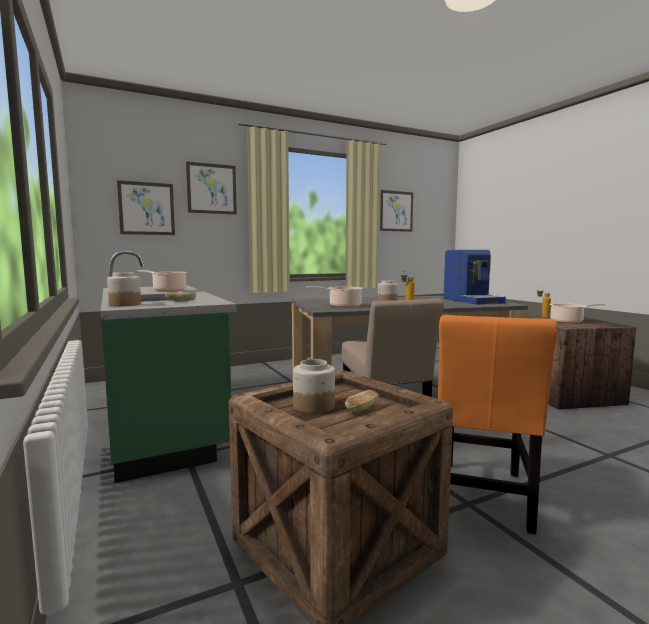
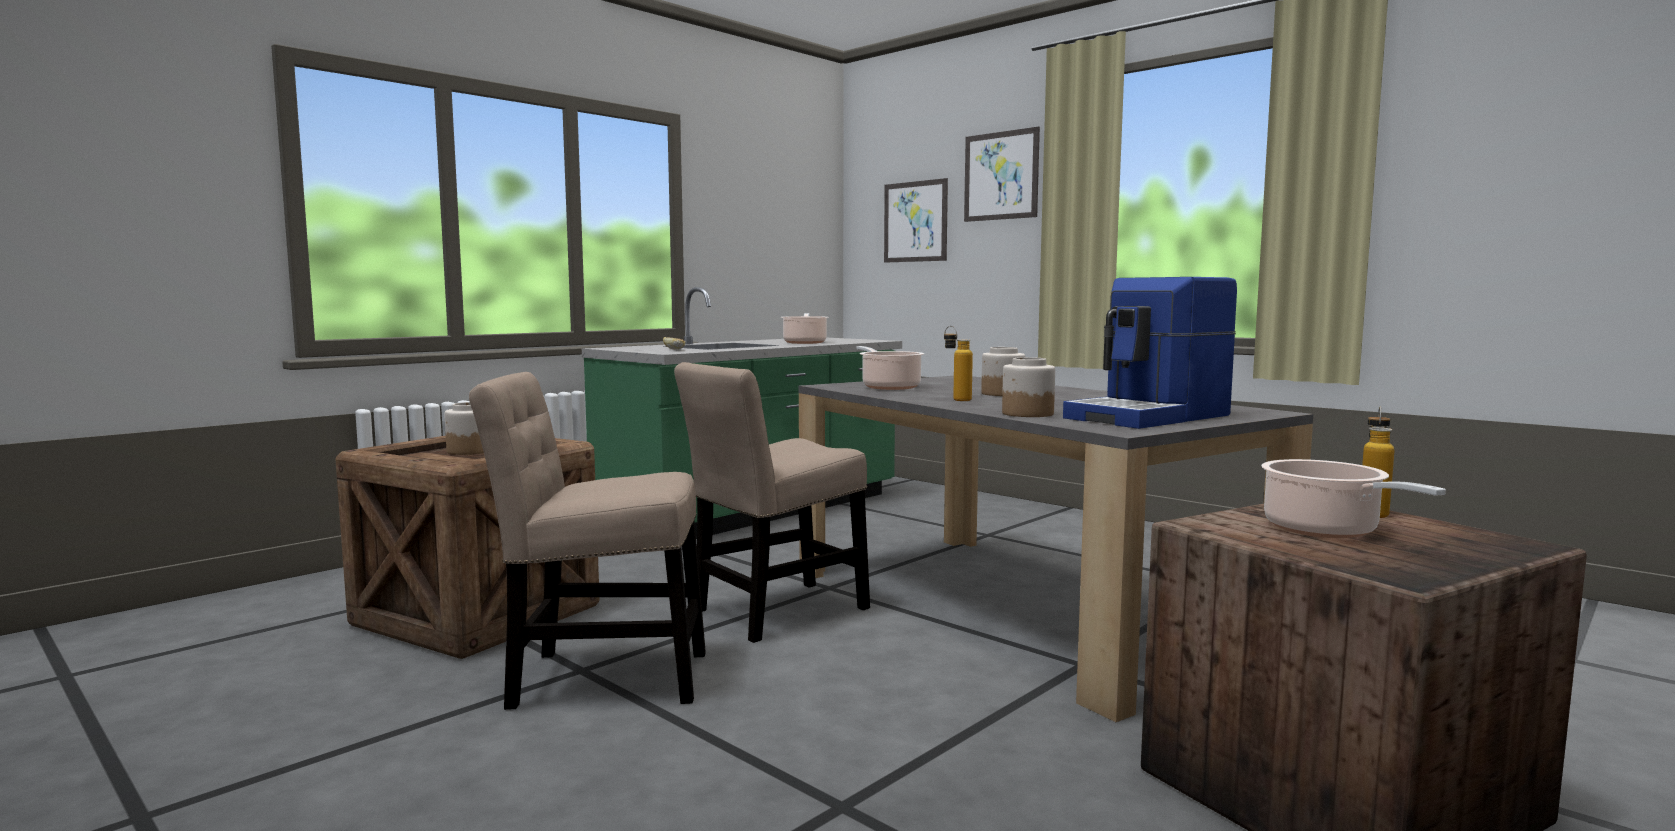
camera: 70 degrees right, 0 degrees up
(124, 304) = (632, 347): jar -> jar (1027, 414)
(362, 409) = (458, 460): bread -> none
(396, 211) = (1477, 157): picture -> none
(482, 498) = (599, 678): orange chair -> beige chair

